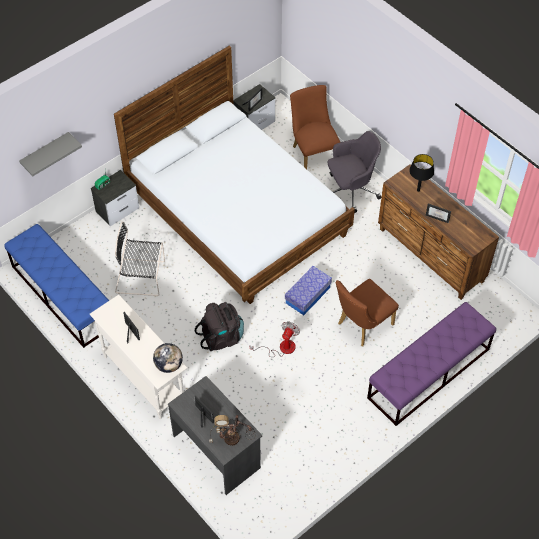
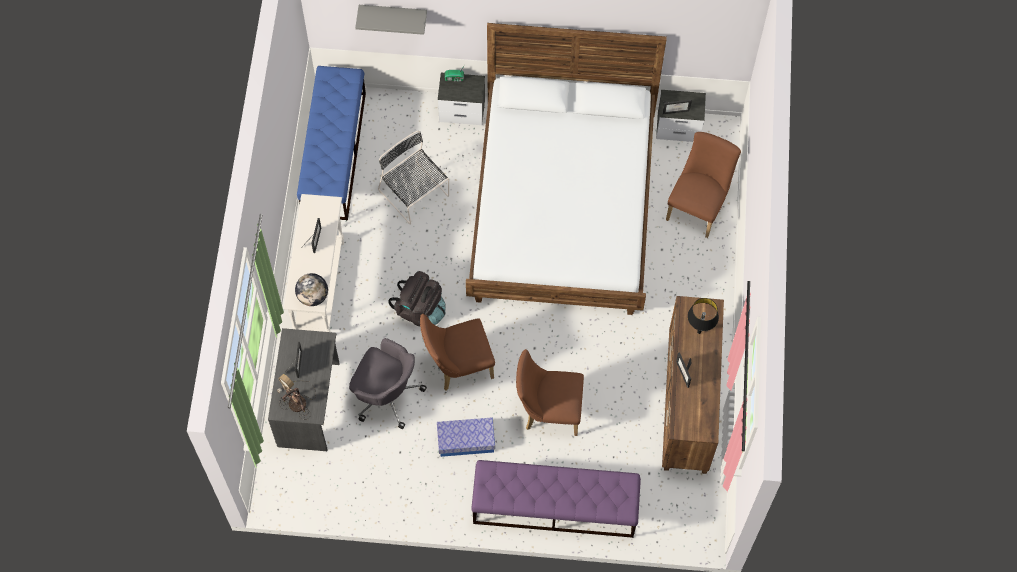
camera: 45 degrees right, 10 degrees up
(281, 348) = (457, 366): fan -> brown chair
(308, 295) = (534, 339): storage box -> storage box (466, 440)
(351, 190) = (689, 275): grey office chair -> grey office chair (386, 394)

